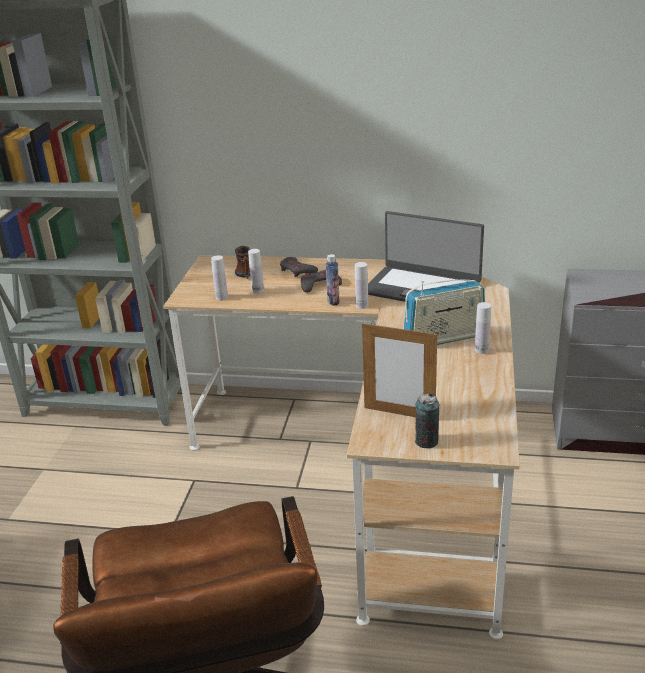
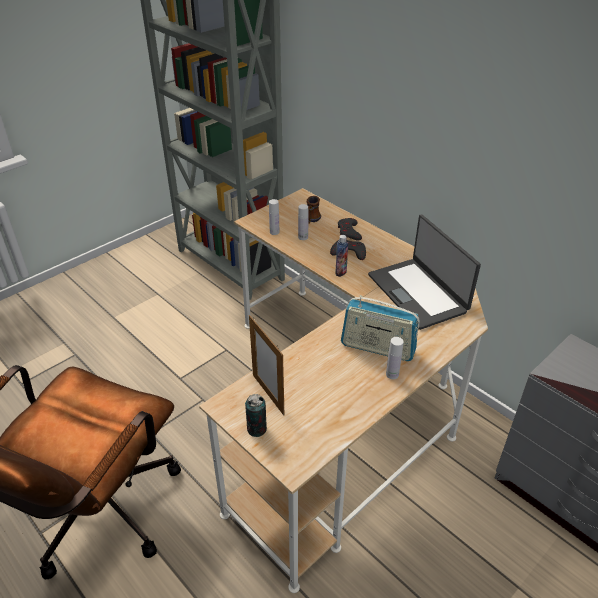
camera: 35 degrees right, 10 degrees up
(362, 305) = (355, 286): white bottle -> none

